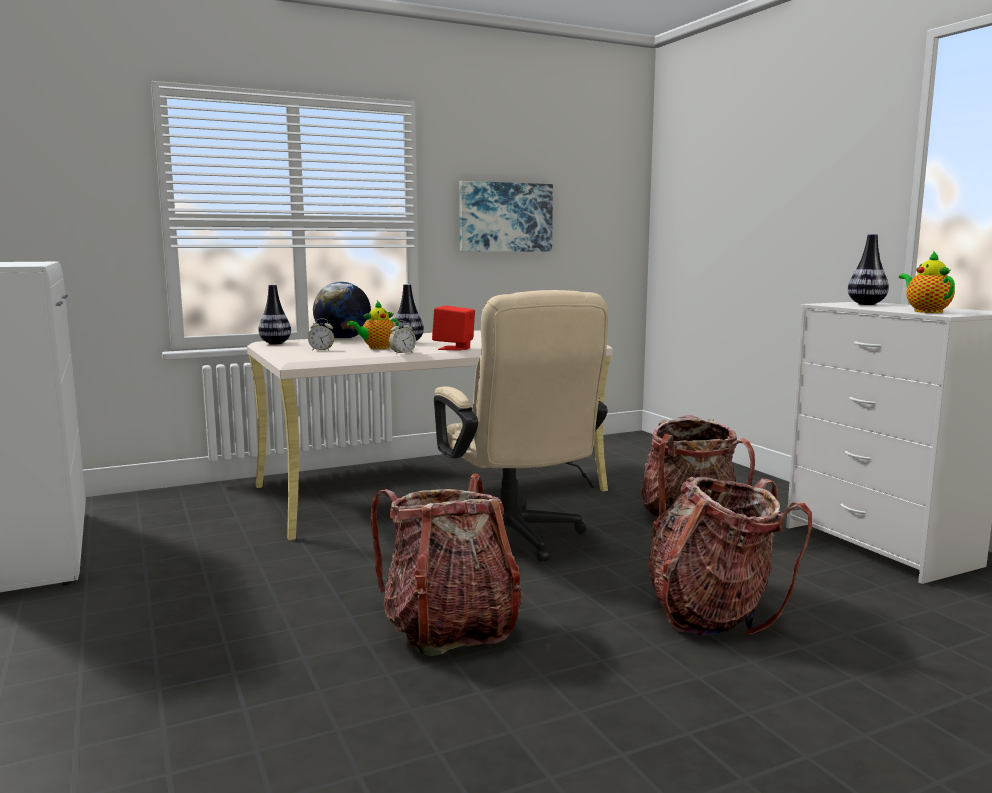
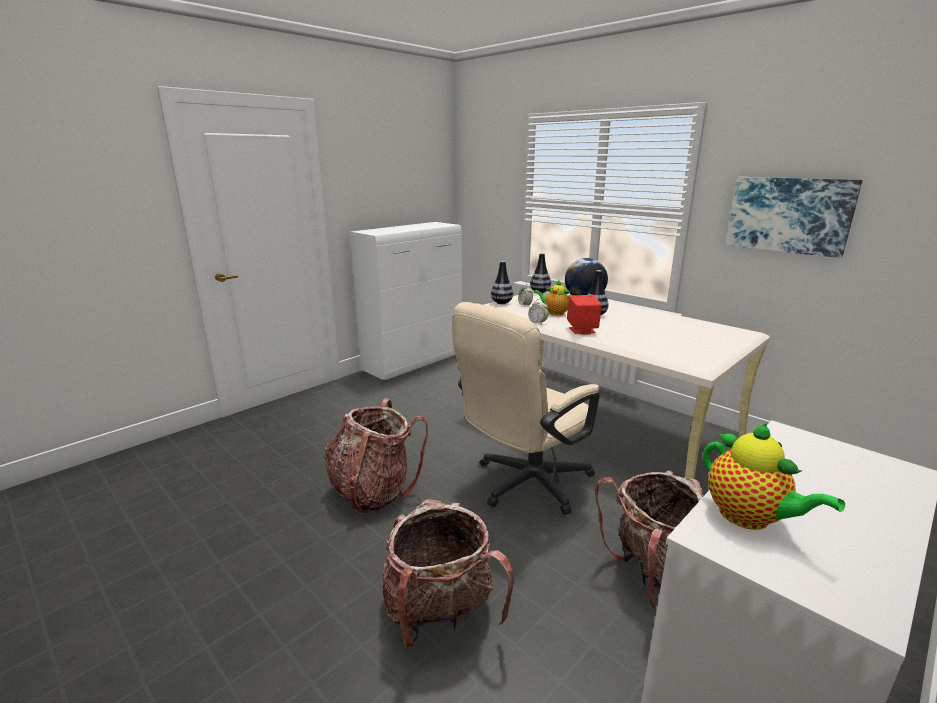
camera: 70 degrees right, 10 degrees up
(866, 304) = (843, 470): vase -> vase (501, 303)
(925, 311) = (749, 518): teapot -> teapot turned 90 degrees clockwise

